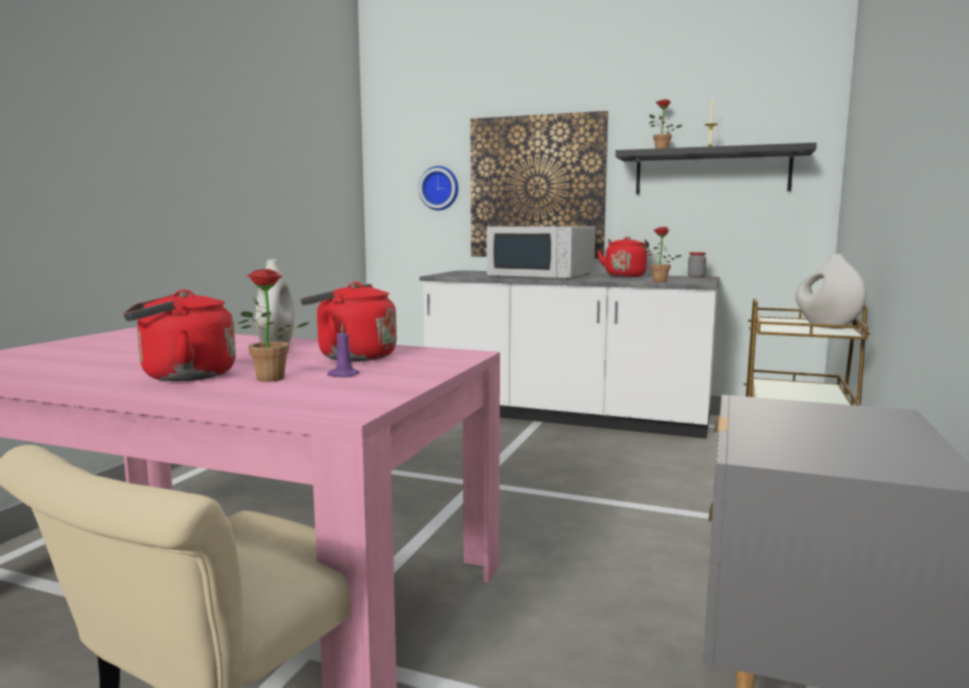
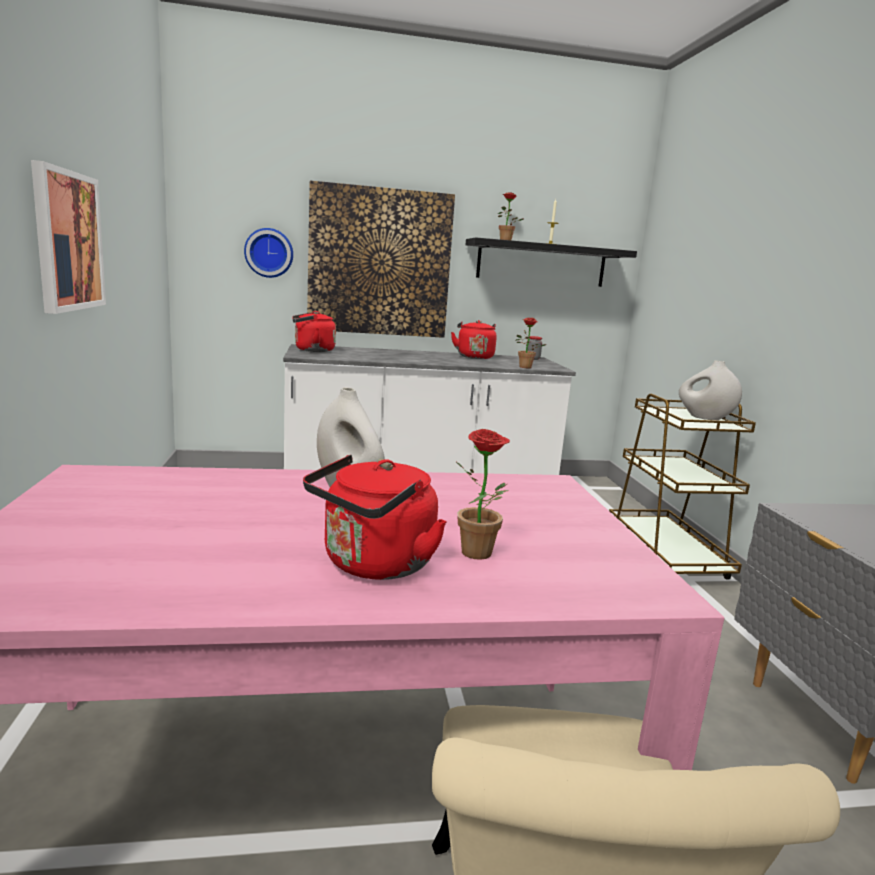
camera: 30 degrees left, 5 degrees up
(213, 179) = (67, 241): none -> picture
(342, 375) = (529, 535): purple candle -> none
(352, 357) = (468, 500): red kettle -> red kettle (312, 350)
(542, 275) = (403, 356): white microwave -> none

